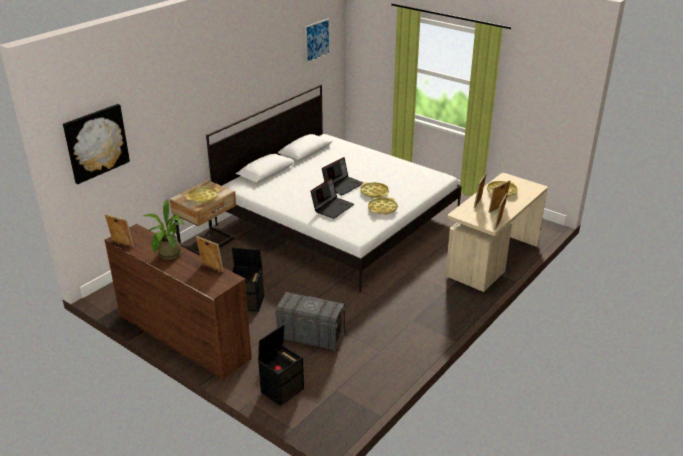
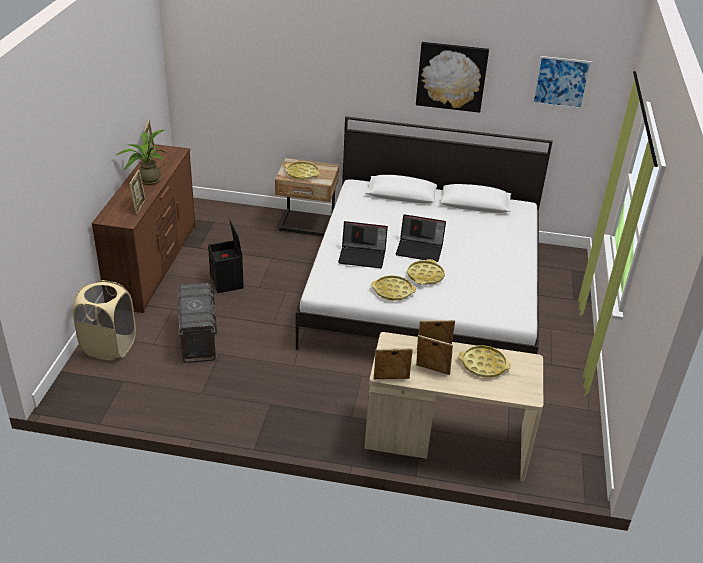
camera: 60 degrees right, 5 degrees up
(96, 143) = (211, 62): picture -> picture (451, 76)
(282, 389) = (109, 346): black storage box -> beige laundry basket

